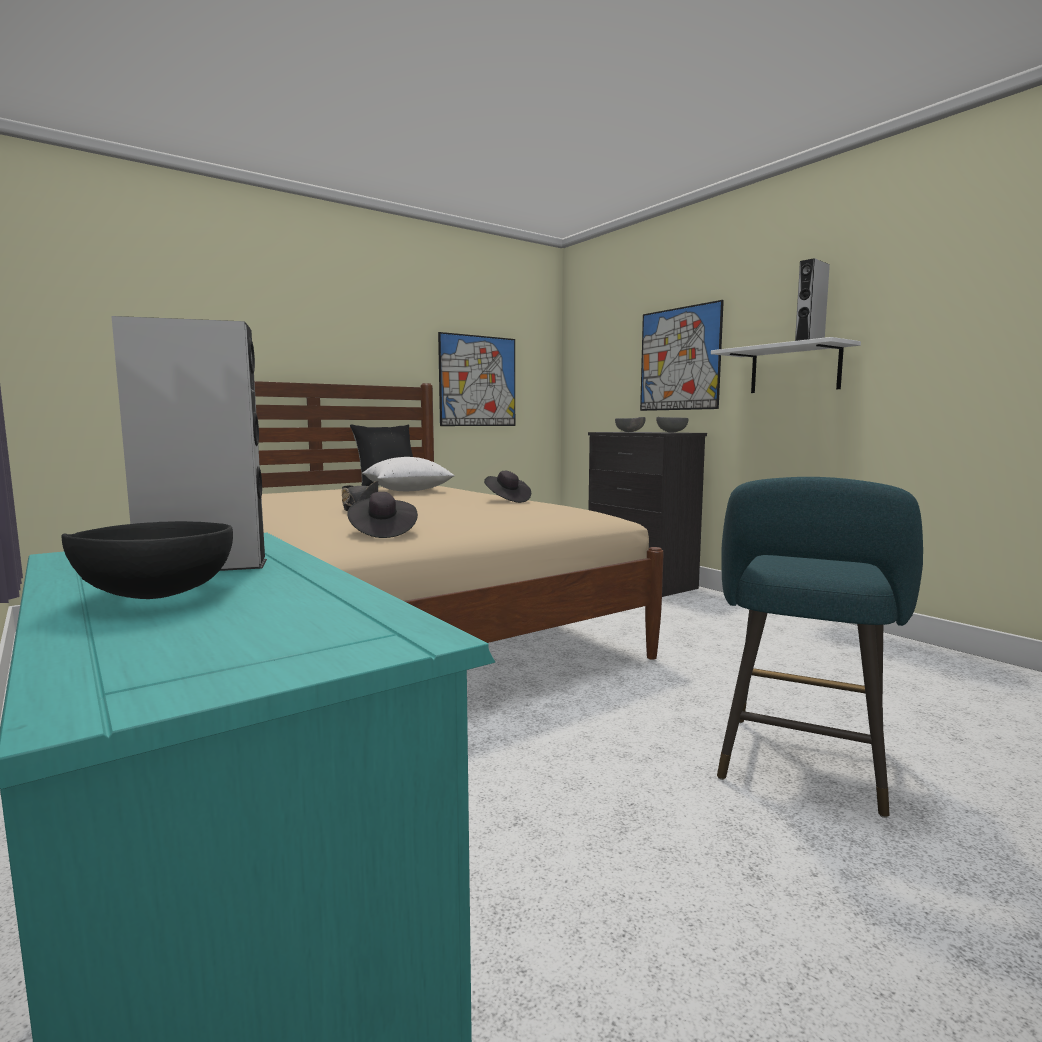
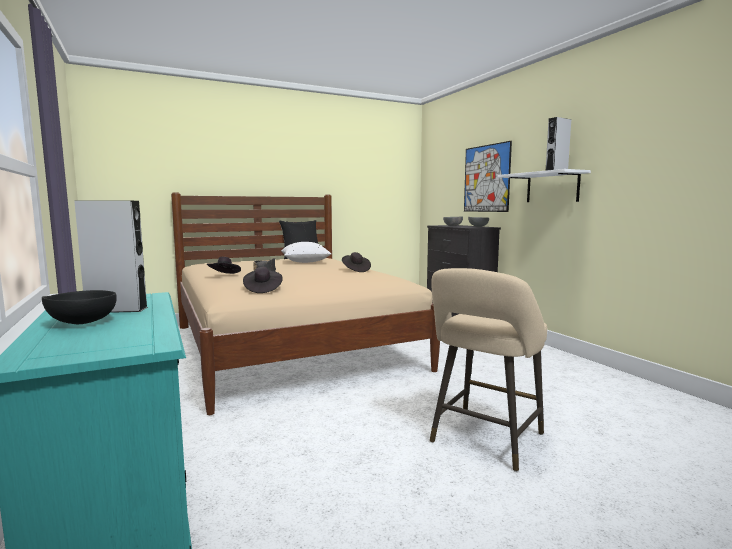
camera: 10 degrees right, 0 degrees up
(290, 512) = (224, 275): none -> black hat
(478, 381) = (362, 192): picture -> none
(801, 768) = (484, 441): turquoise stool -> beige stool

